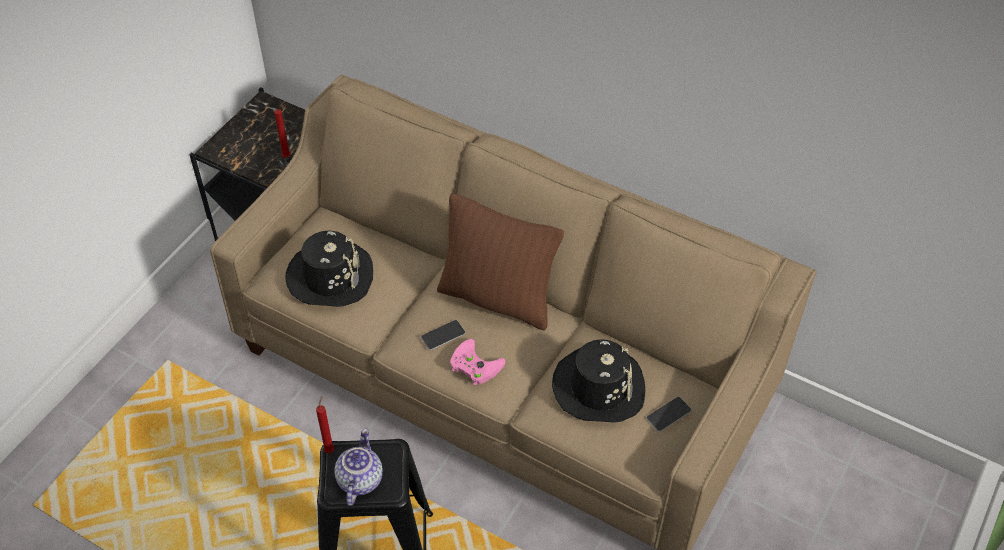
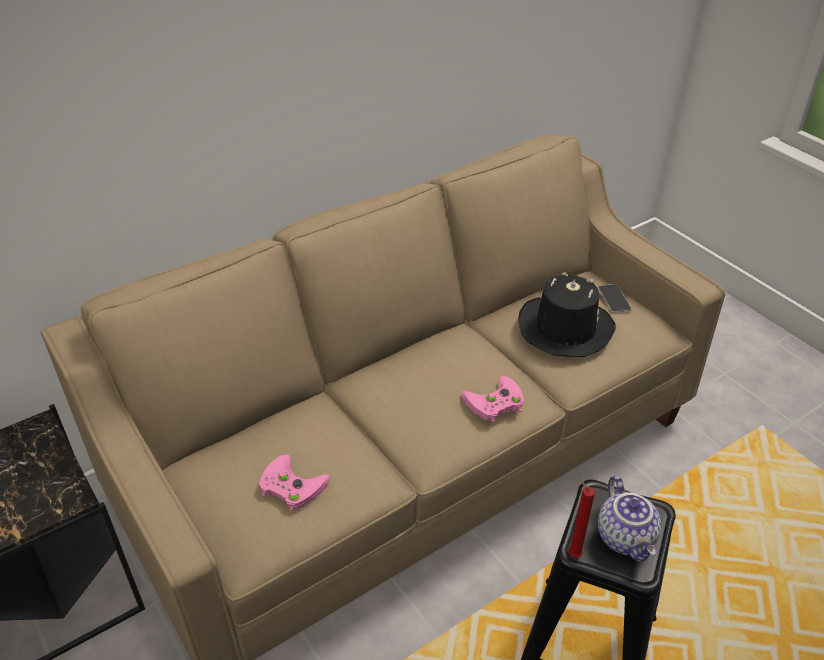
camera: 65 degrees left, 10 degrees down
(285, 158) = (55, 475): red candle -> none
(330, 276) = (289, 486): black hat -> pink game controller
(359, 479) = (626, 538): teapot -> teapot turned 135 degrees counterclockwise
(443, 335) = (440, 414): phone -> none
(497, 298) = (415, 360): brown pillow -> none

